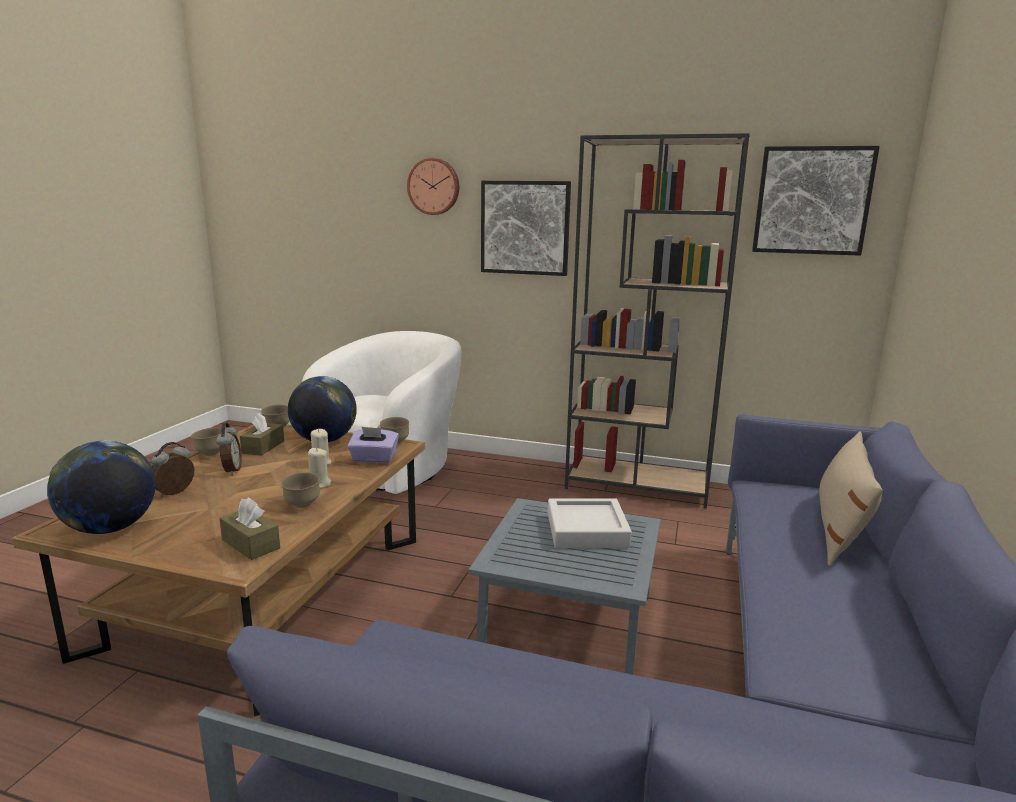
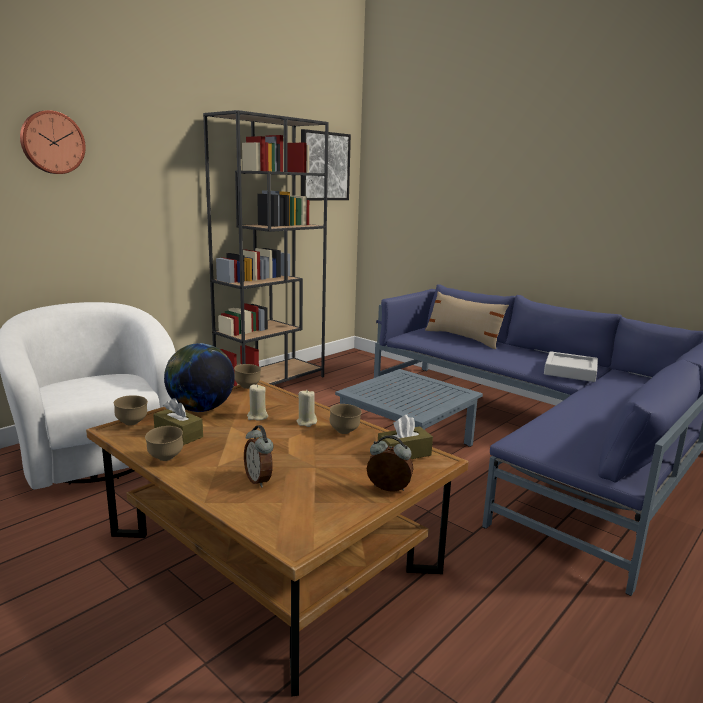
camera: 65 degrees left, 0 degrees up
(110, 529) = (320, 513): globe -> none
(231, 470) = (228, 452): alarm clock -> alarm clock (388, 490)
(374, 459) = (276, 398): purple tissue box -> none
(525, 228) = (152, 187): picture -> none
(587, 530) = (399, 385): grey tray -> grey tray (570, 371)

